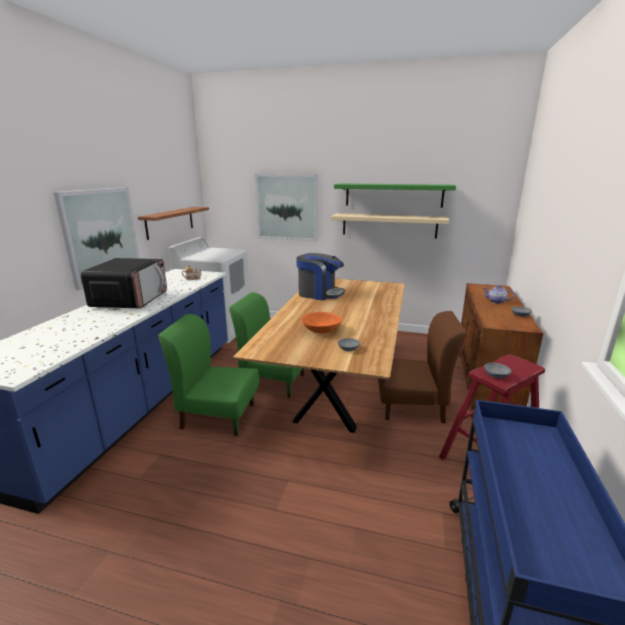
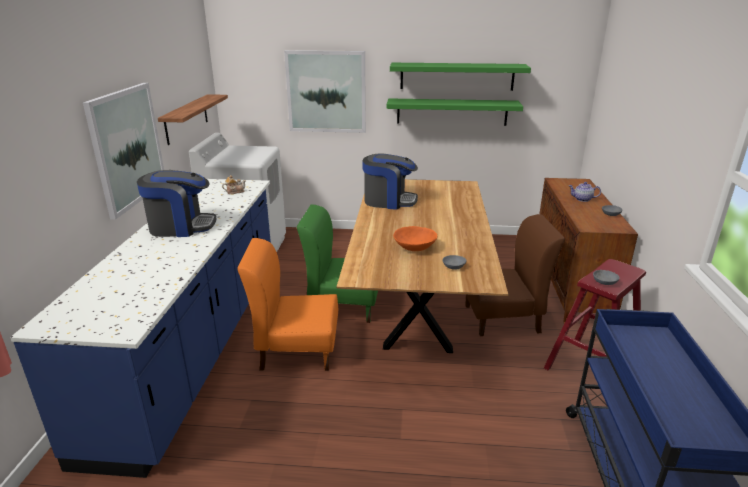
camera: 10 degrees left, 5 degrees up
(131, 300) = (181, 226): microwave -> coffee machine
(218, 415) = (296, 351): green chair -> orange chair
(389, 225) = (452, 112): beige shelf -> green shelf

